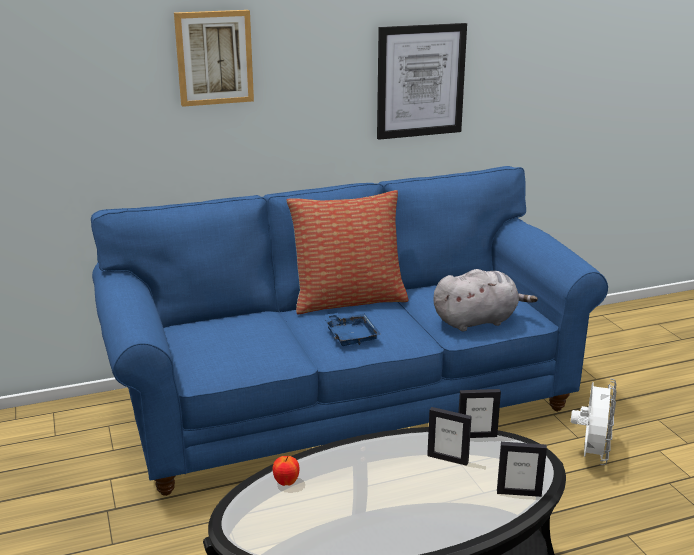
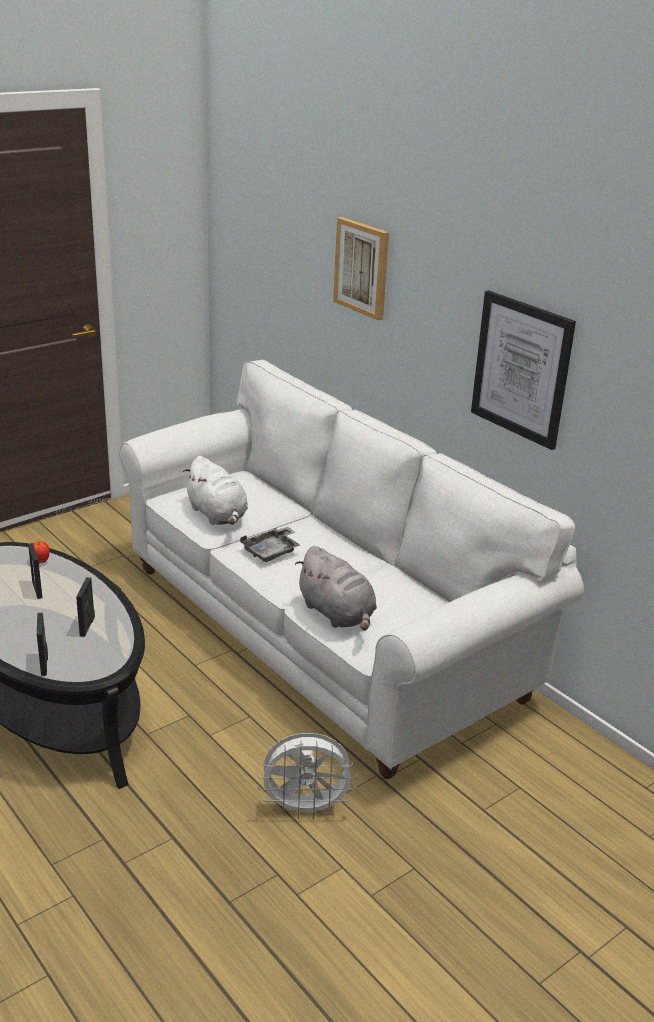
camera: 70 degrees right, 5 degrees up
(265, 350) = (218, 515): none -> white plush toy
(347, 403) = (321, 633): blue sofa -> white sofa
(348, 300) = (349, 540): pillow -> none
(350, 336) = (272, 551): blue tray -> grey tray
(477, 436) = (126, 637): picture frame -> picture frame (37, 589)

